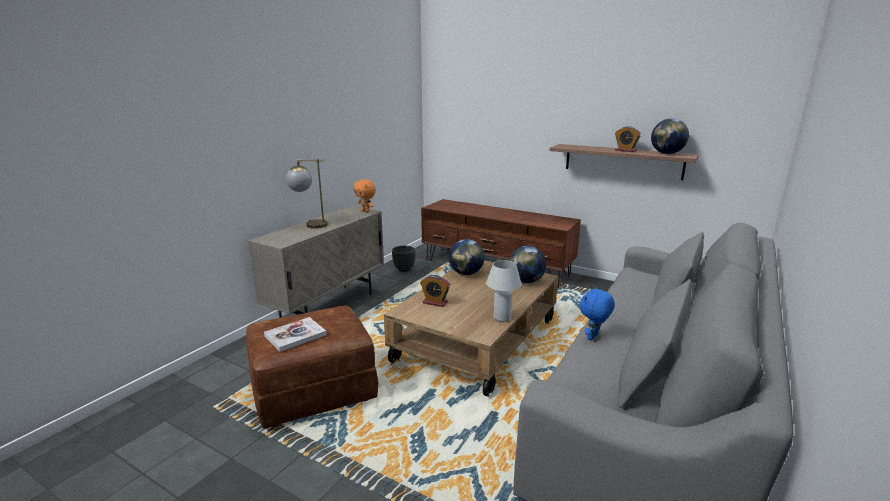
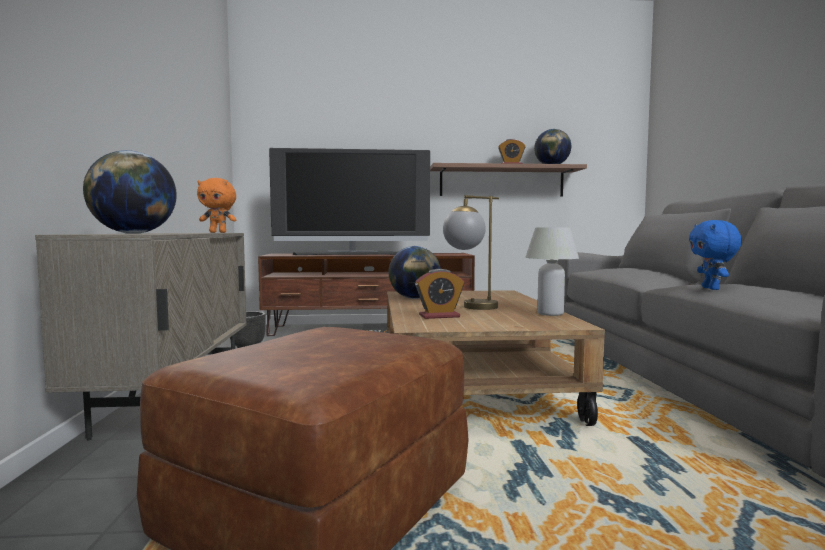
camera: 35 degrees left, 15 degrees down
(295, 335) = (320, 356): book -> none
(309, 225) = (146, 233): table lamp -> table lamp (471, 308)
(484, 213) = (352, 254): none -> television
(526, 281) = (495, 295): globe -> globe (133, 233)

